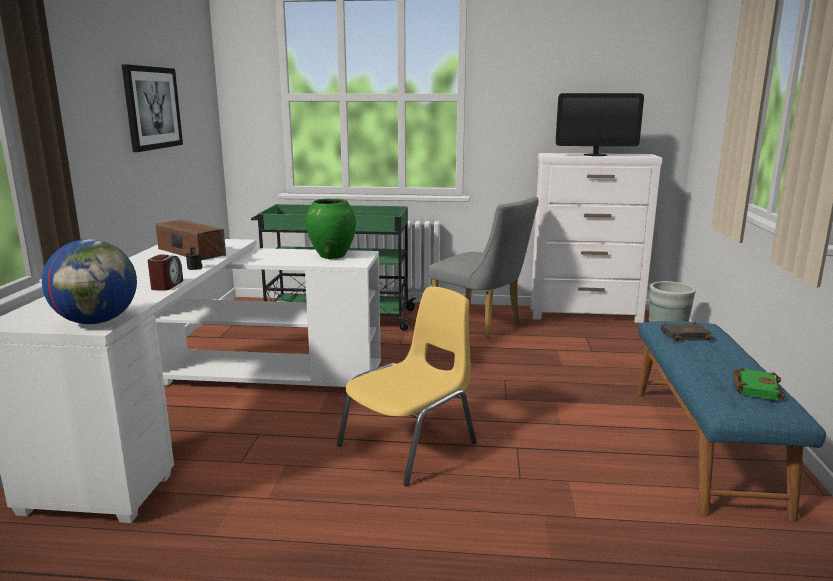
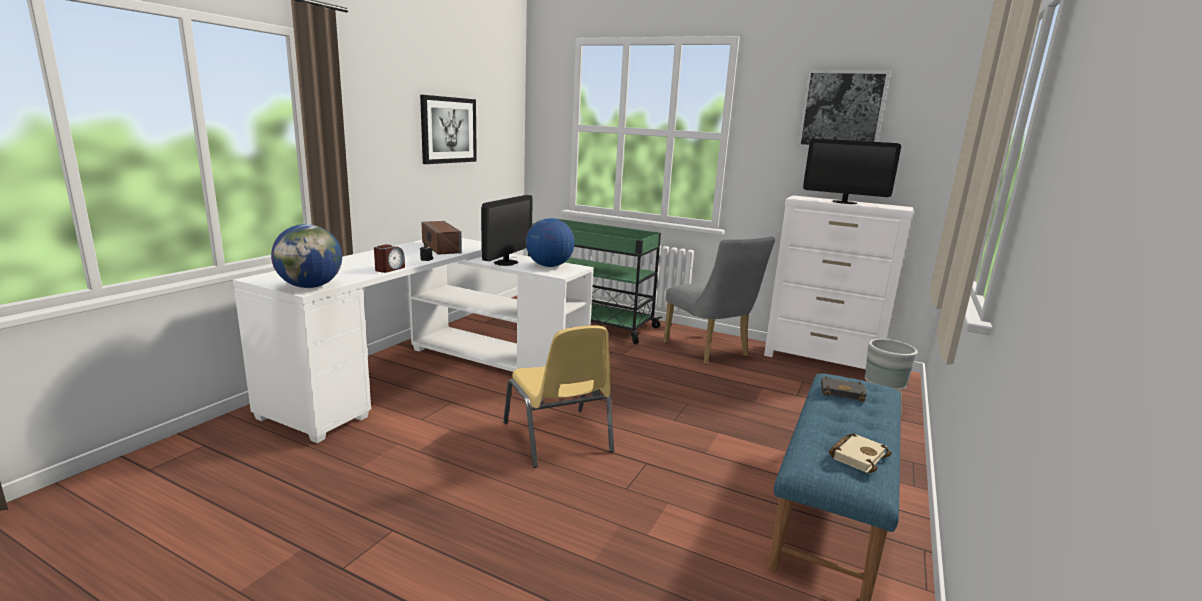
camera: 20 degrees right, 0 degrees up
(280, 259) = (506, 262): none -> monitor
(332, 256) = (549, 266): green vase -> globe
(410, 444) = (558, 438): yellow chair -> yellow chair turned 90 degrees clockwise
(578, 64) = (842, 110): none -> picture
(754, 387) = (857, 455): green book -> beige book

